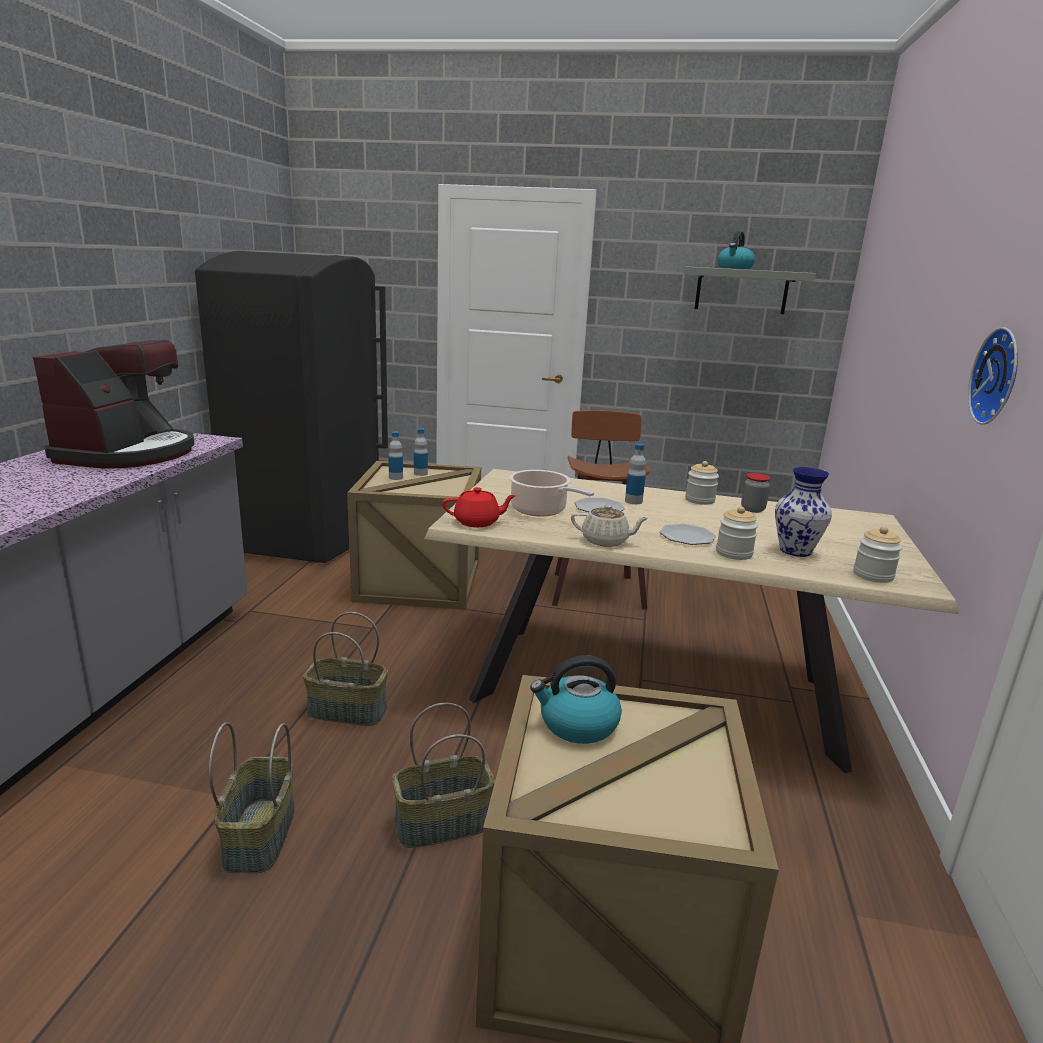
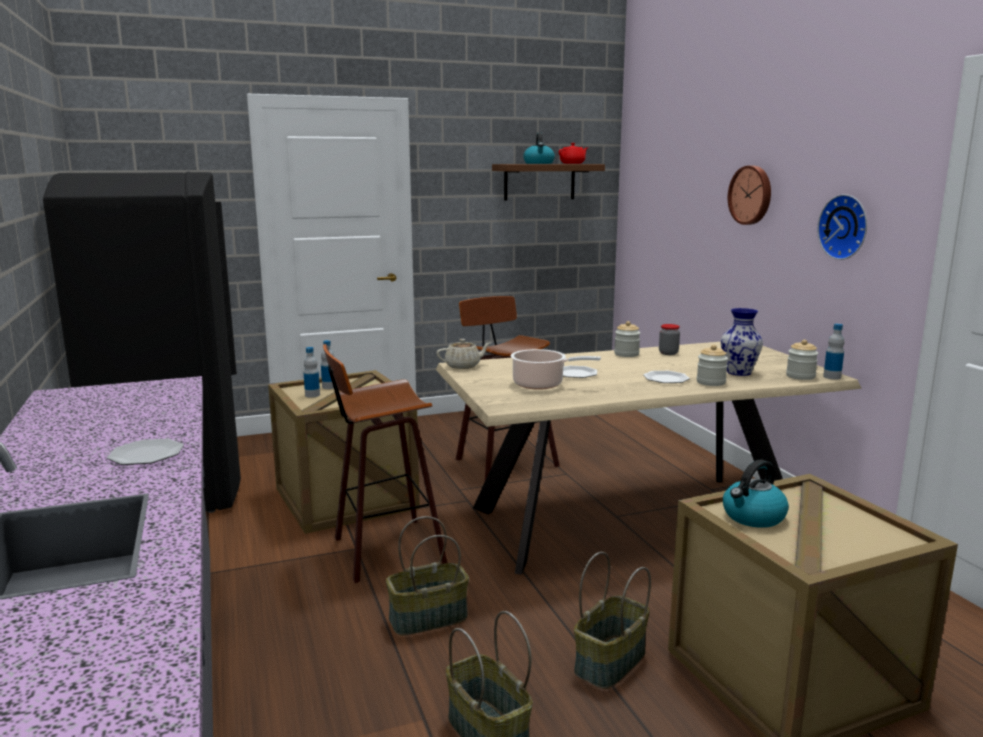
camera: 30 degrees left, 5 degrees down
(60, 489) = (146, 455): none -> plate
(128, 453) = (122, 412): coffee machine -> none
(389, 638) = (384, 551): none -> stool
(477, 522) = (515, 403): red teapot -> red teapot (573, 163)
(606, 541) = (625, 394): beige teapot -> beige teapot (463, 366)
(633, 501) = (587, 364): bottle -> bottle (832, 377)
(741, 290) = (539, 182): grey shelf -> brown shelf
(934, 322) = (751, 195): none -> wall clock

